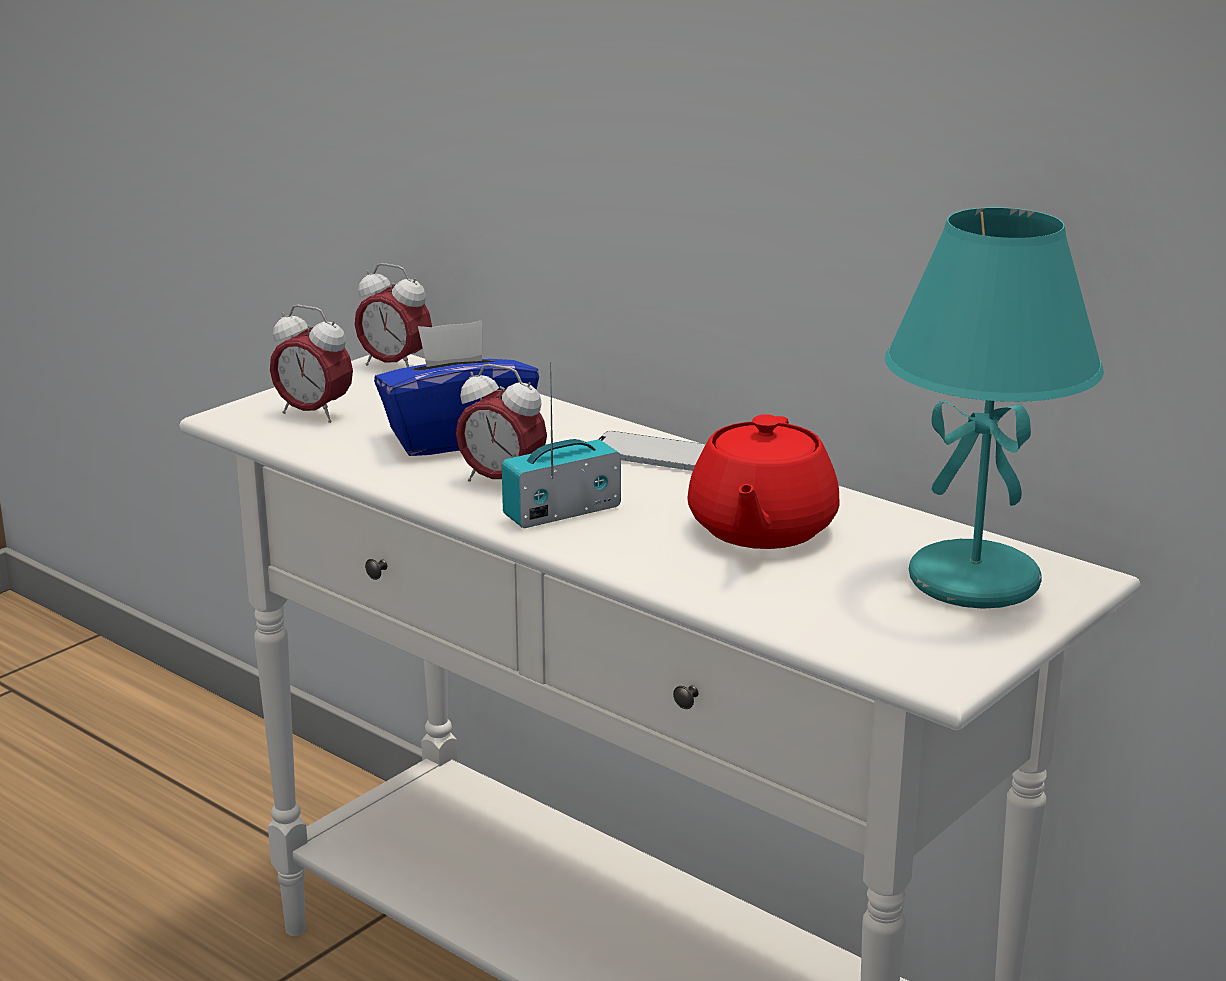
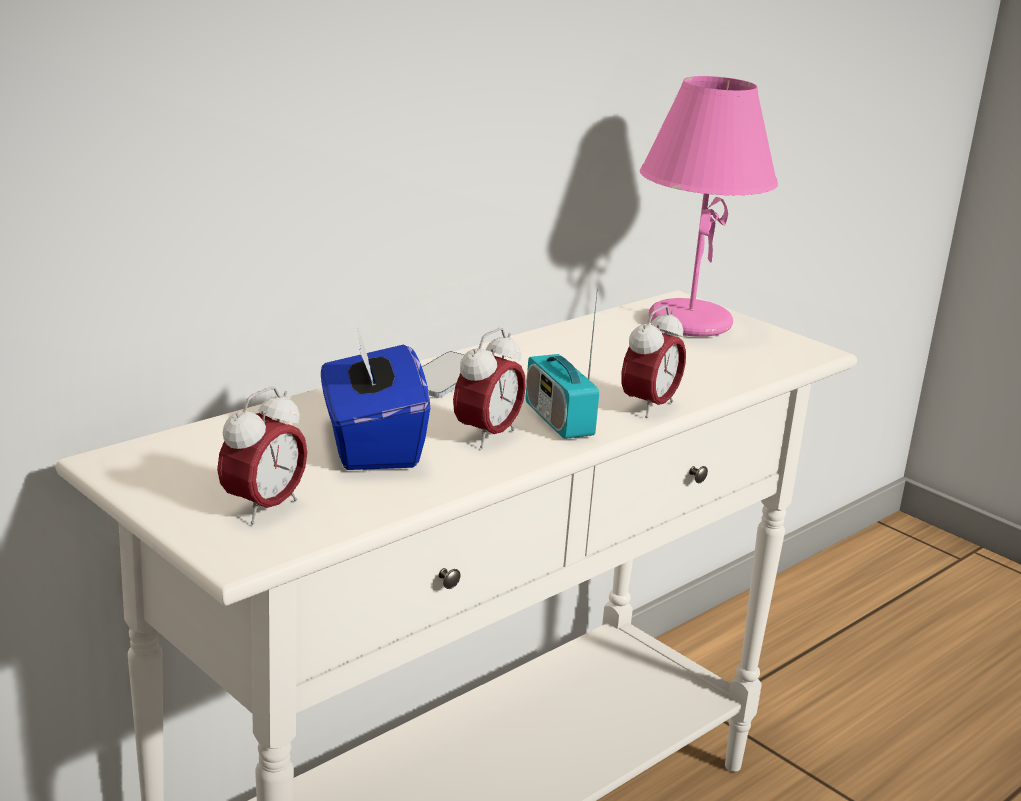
camera: 85 degrees left, 0 degrees up
(394, 366) = (134, 458): alarm clock -> alarm clock (649, 407)
(760, 530) = (603, 363): red teapot -> none
(976, 581) = (688, 322): turquoise table lamp -> pink table lamp

